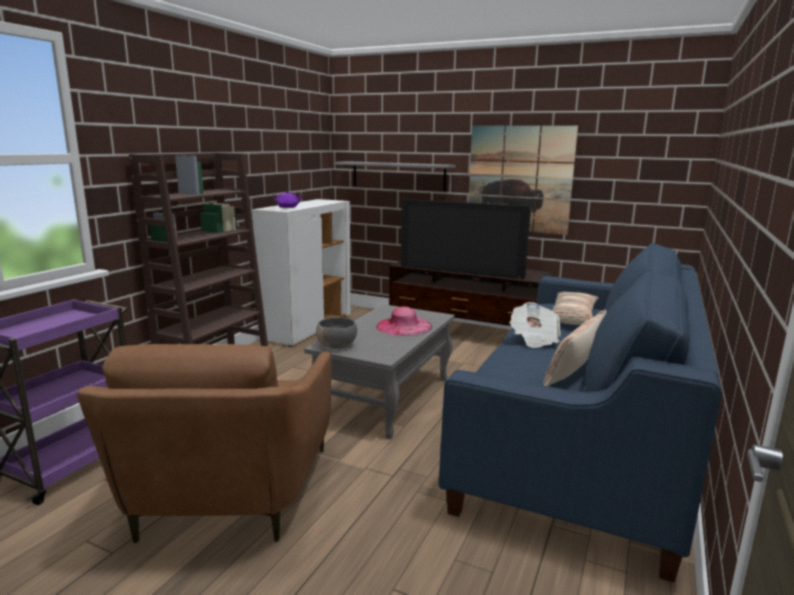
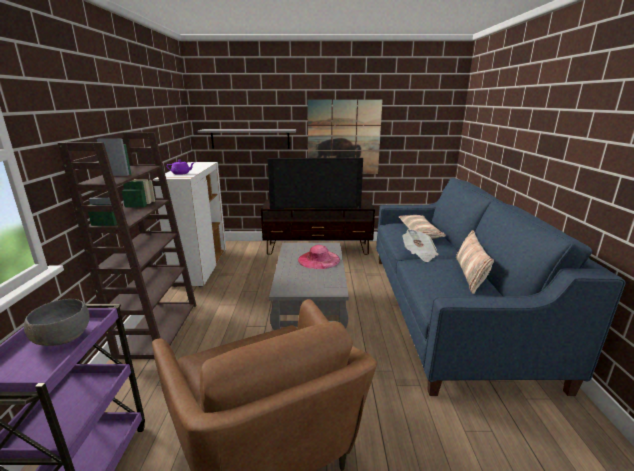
camera: 25 degrees left, 5 degrees up
(336, 345) = (291, 288): grey bowl -> grey bowl (63, 338)

